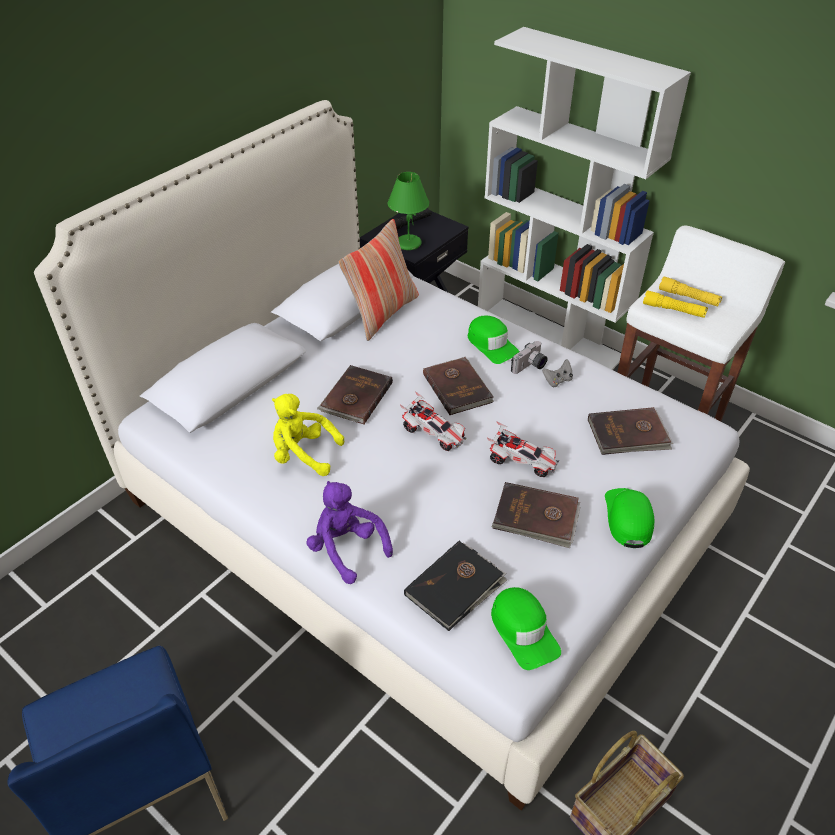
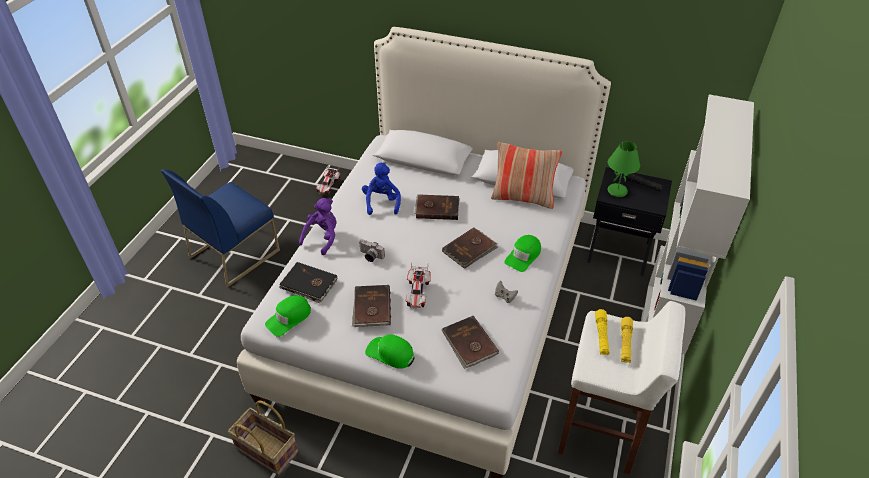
camera: 70 degrees right, 0 degrees up
(303, 454) = (382, 202): yellow plush toy -> blue plush toy
(434, 433) = (422, 248): toy car -> toy car (328, 186)
(530, 367) = (511, 280): camera -> camera (370, 256)
(628, 518) = (390, 353): green cap -> green cap turned 135 degrees counterclockwise

